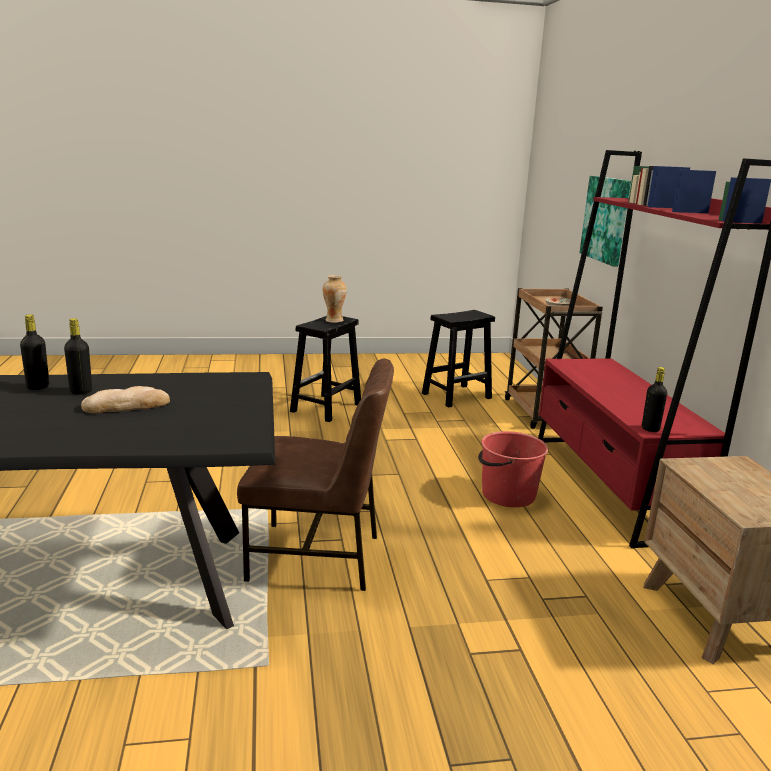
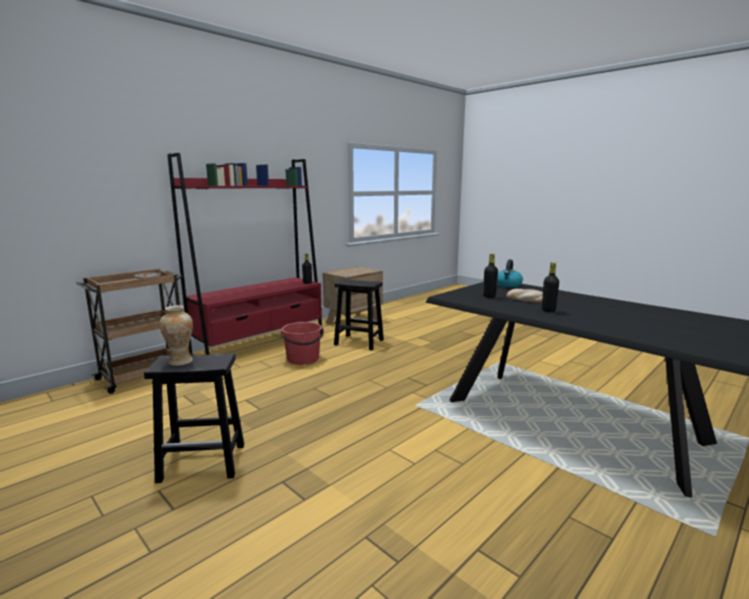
camera: 125 degrees left, 5 degrees down
(38, 387) = (573, 318): black bottle -> black bottle (489, 296)
(209, 436) = (508, 285): none -> kettle
(317, 557) = (430, 377): brown chair -> none
(457, 395) = (110, 414): black stool -> black stool (358, 342)
(606, 219) = (120, 207): picture -> none

